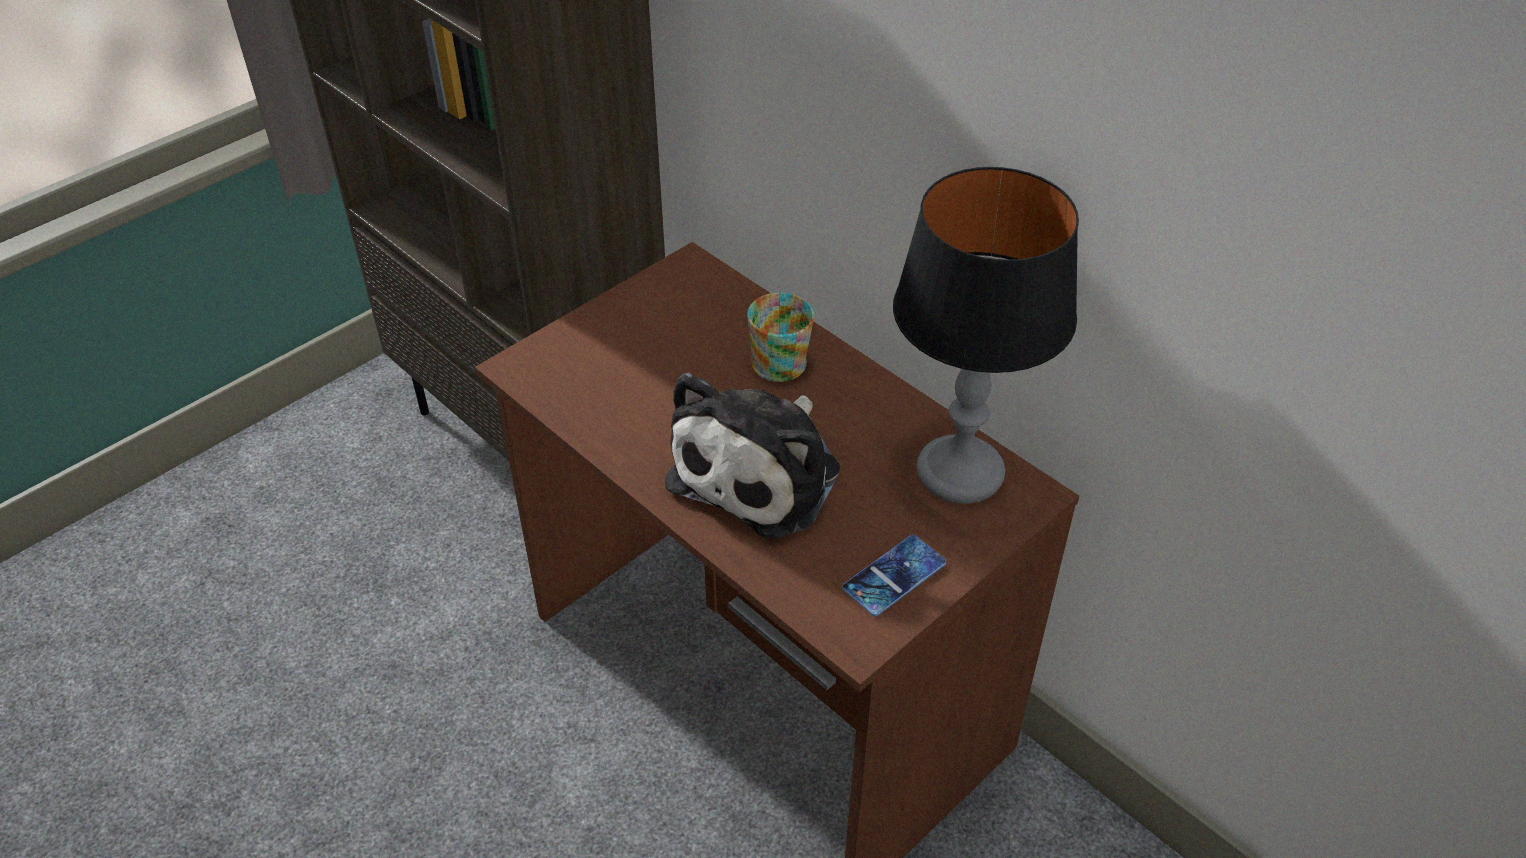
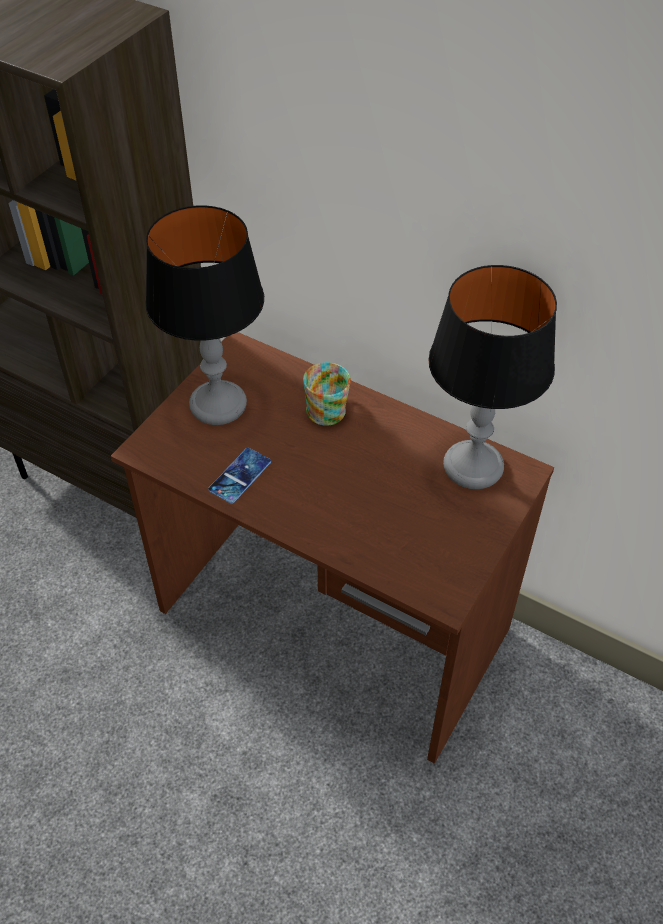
camera: 15 degrees left, 5 degrees up
(638, 330) = (218, 405): none -> table lamp
(761, 472) = (342, 494): plush toy -> none
(894, 576) = (455, 549): phone -> phone (240, 476)

